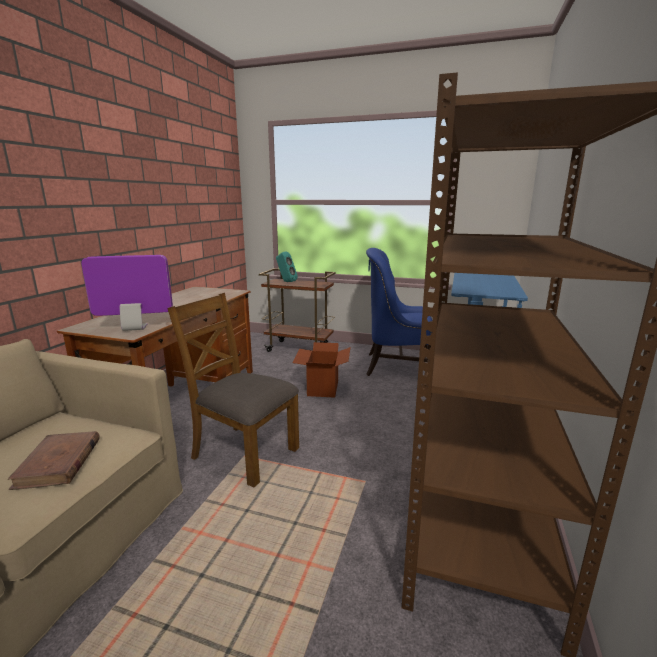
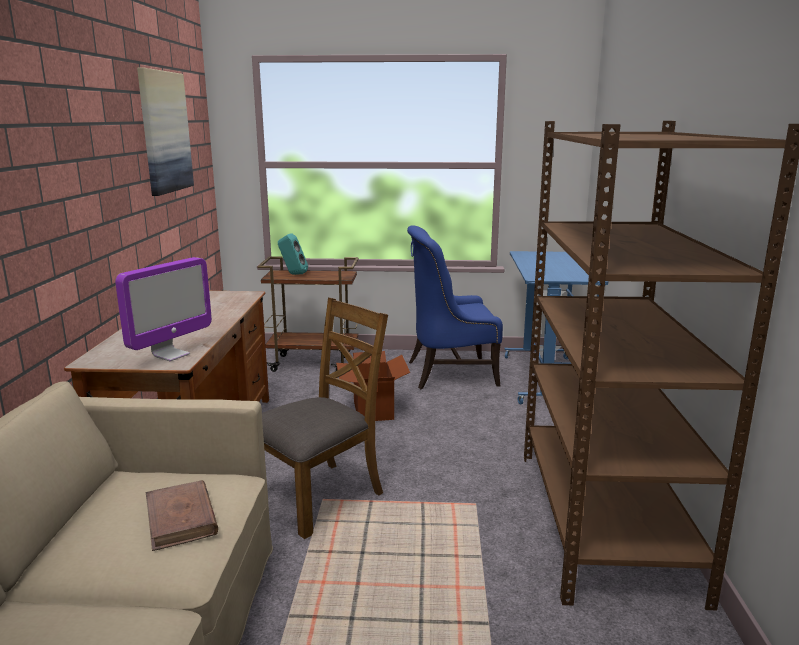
camera: 15 degrees left, 0 degrees up
(135, 328) = (171, 355): monitor -> monitor turned 150 degrees clockwise
(189, 171) = (164, 132): none -> picture
(244, 453) = (320, 496): brown chair -> brown chair turned 120 degrees clockwise

